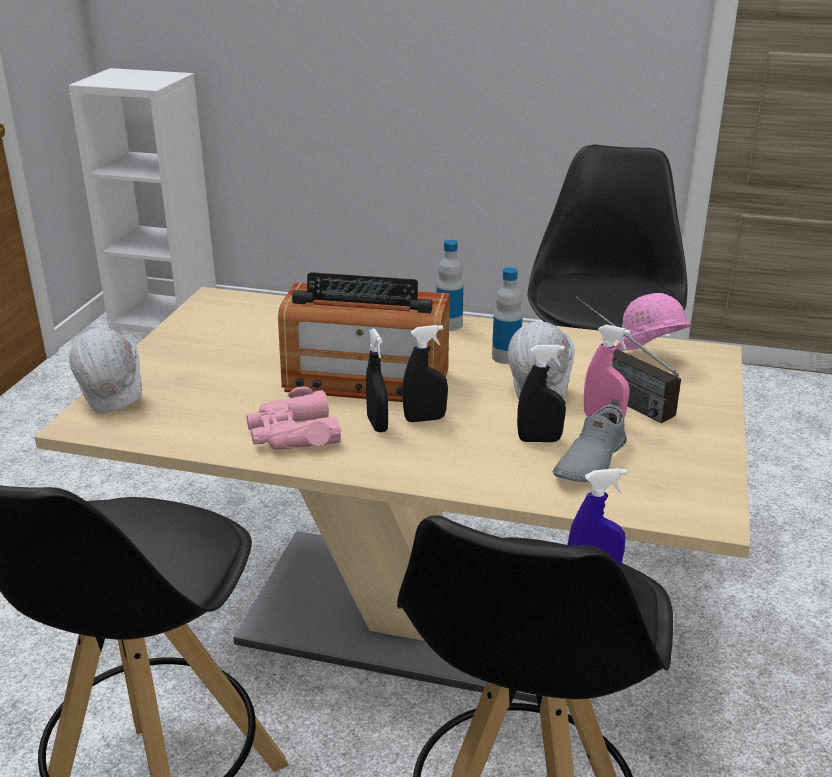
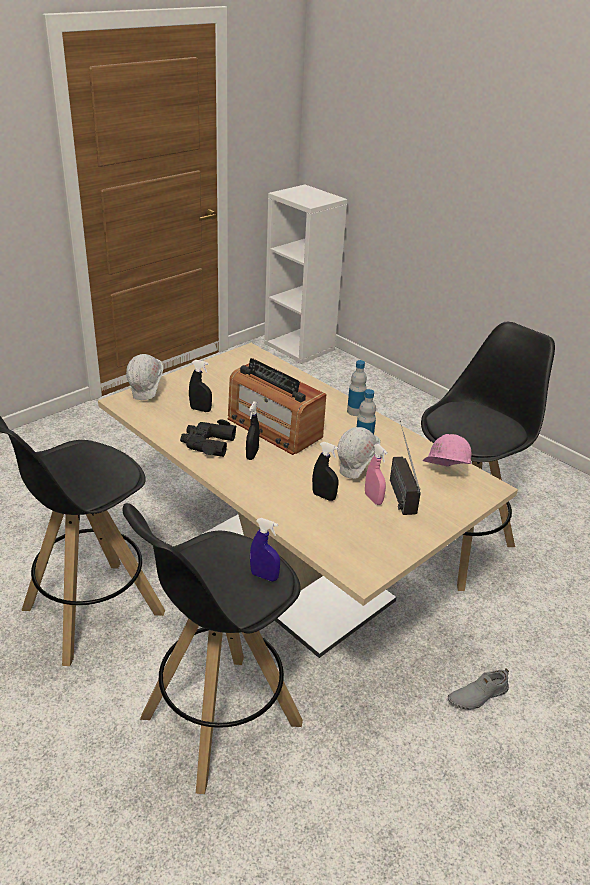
camera: 30 degrees right, 5 degrees up
(293, 434) = (207, 443): pink binoculars -> black binoculars
(425, 419) = (279, 461): black spray bottle -> black spray bottle (200, 409)
(589, 460) = (336, 518): grey shoe -> grey shoe (477, 695)

